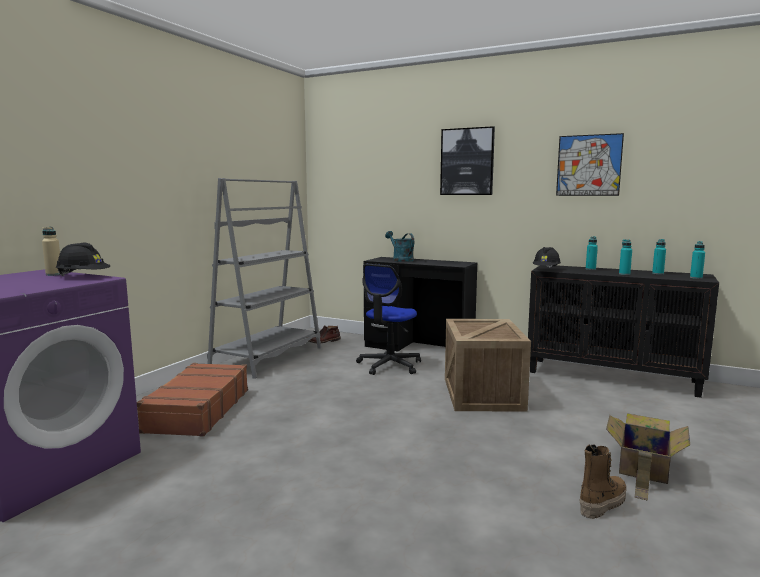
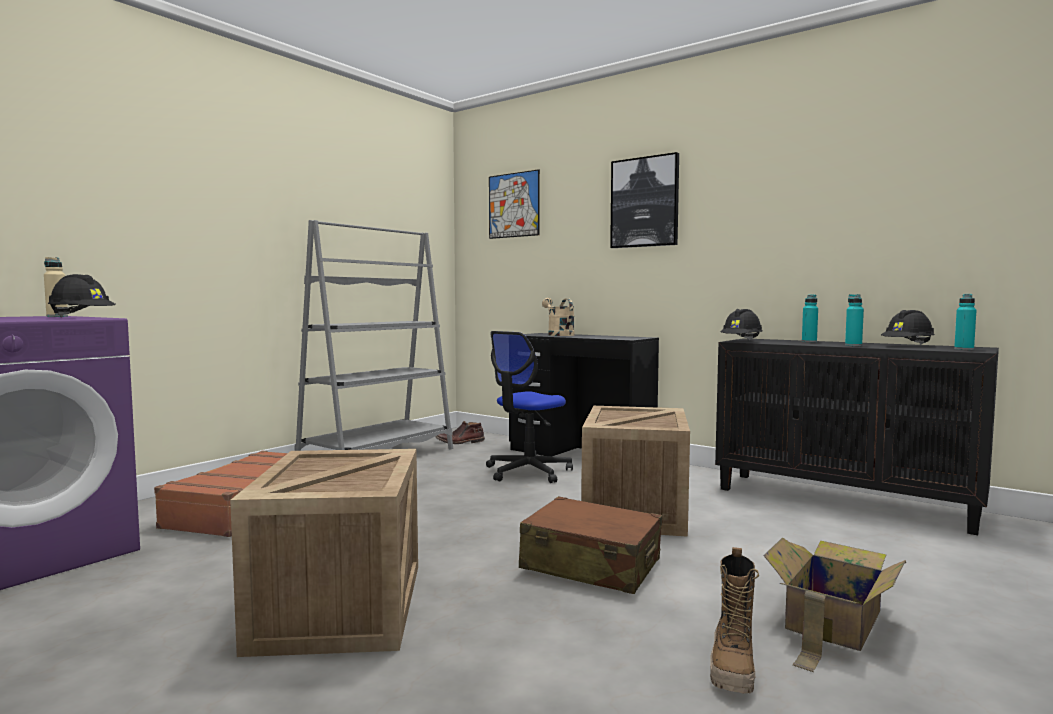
camera: 10 degrees right, 5 degrees down
(325, 483) = (339, 604): none -> crate
(400, 260) = (558, 334): turquoise watering can -> beige watering can
(477, 438) = (591, 565): none -> brown suitcase
(588, 165) = (807, 196): picture -> picture (514, 205)
(602, 503) = (733, 669): boot -> boot turned 135 degrees clockwise
(658, 273) = (907, 346): turquoise bottle -> black hard hat

